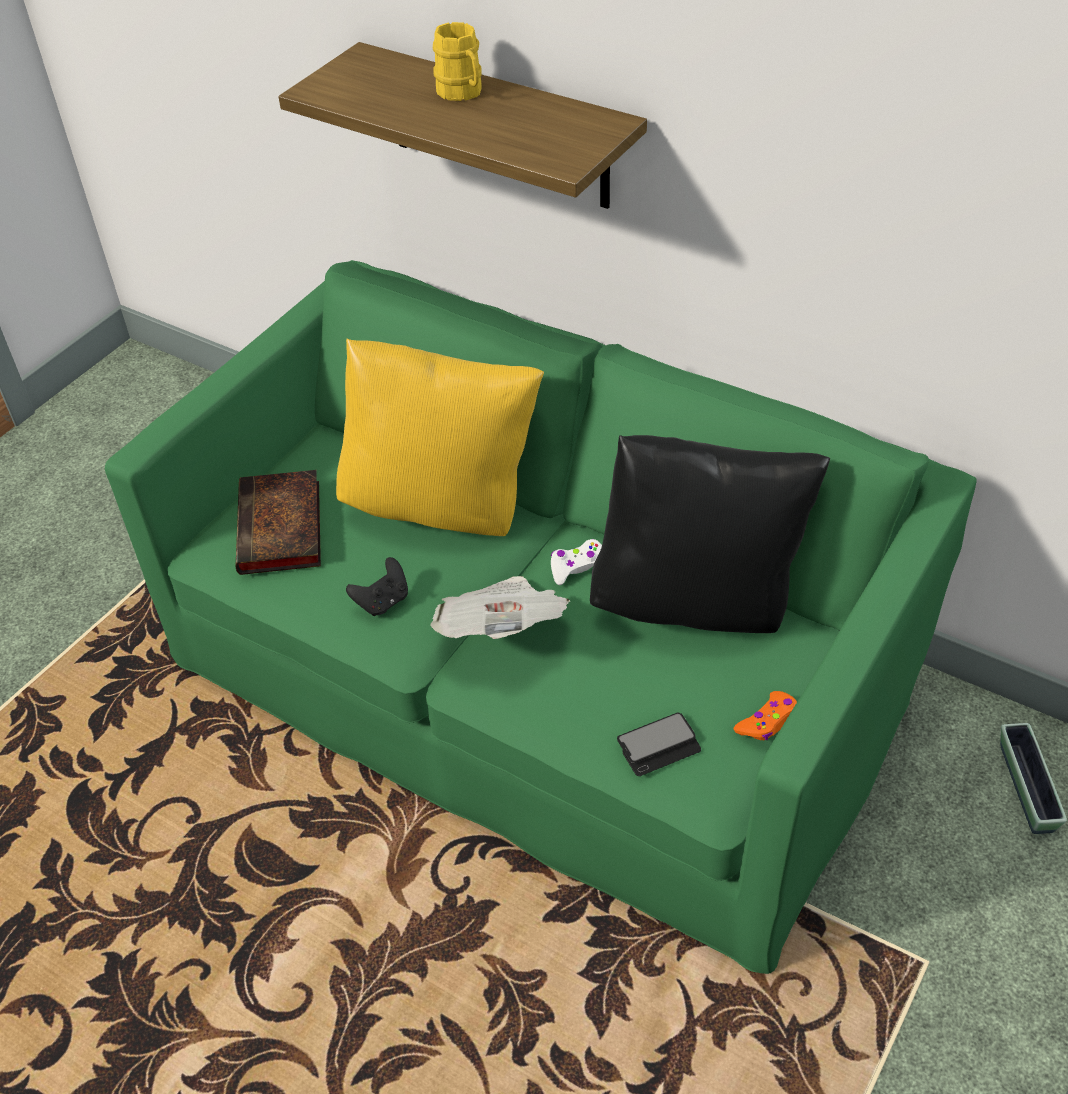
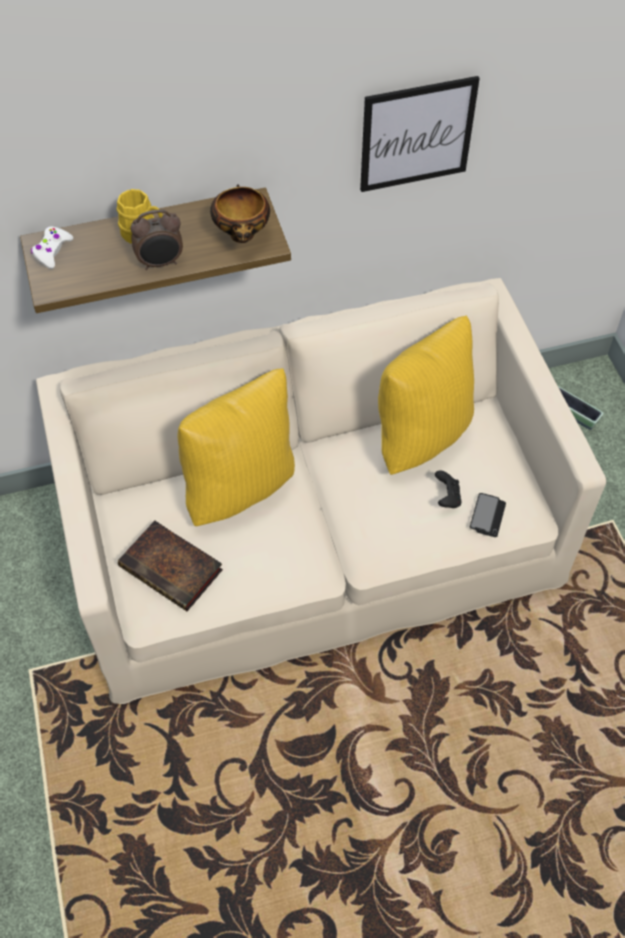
camera: 50 degrees left, 10 degrees up
(383, 601) = (279, 559): black game controller -> black game controller (447, 498)
(436, 123) = (161, 263): none -> alarm clock
(502, 631) = (353, 524): newspaper -> none
(540, 670) = (312, 536): green sofa -> beige sofa
(550, 144) = (243, 236): none -> bowl
(578, 567) = (347, 461): white game controller -> white game controller (52, 251)
(697, 603) = (421, 434): black pillow -> yellow pillow
(768, 721) = (513, 465): orange game controller -> none
(874, 134) = (417, 134): none -> picture

